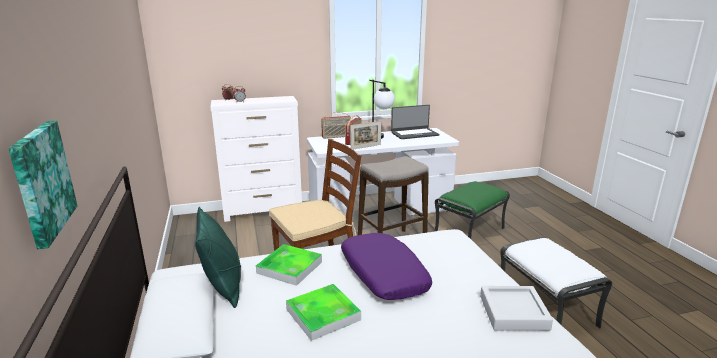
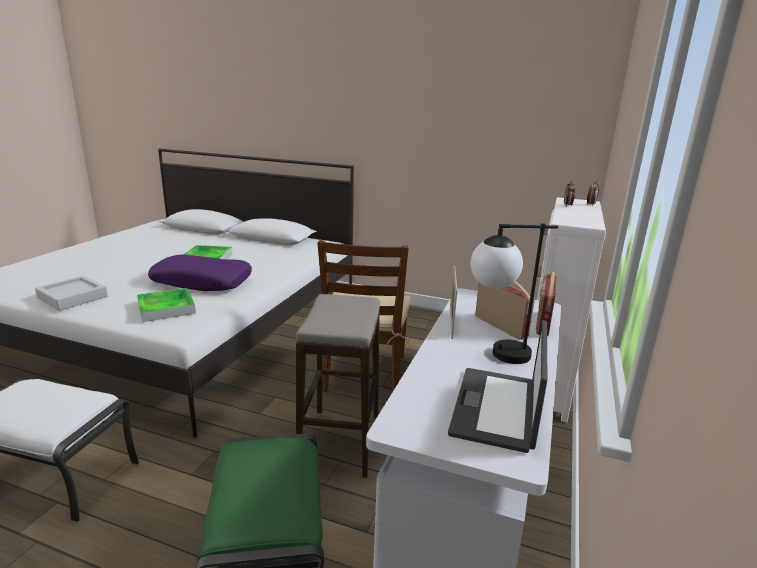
camera: 125 degrees right, 0 degrees up
(41, 181) = (256, 123): picture -> none
(223, 287) = (287, 248): green pillow -> none
(289, 267) = (273, 264): tray -> tray (166, 308)

